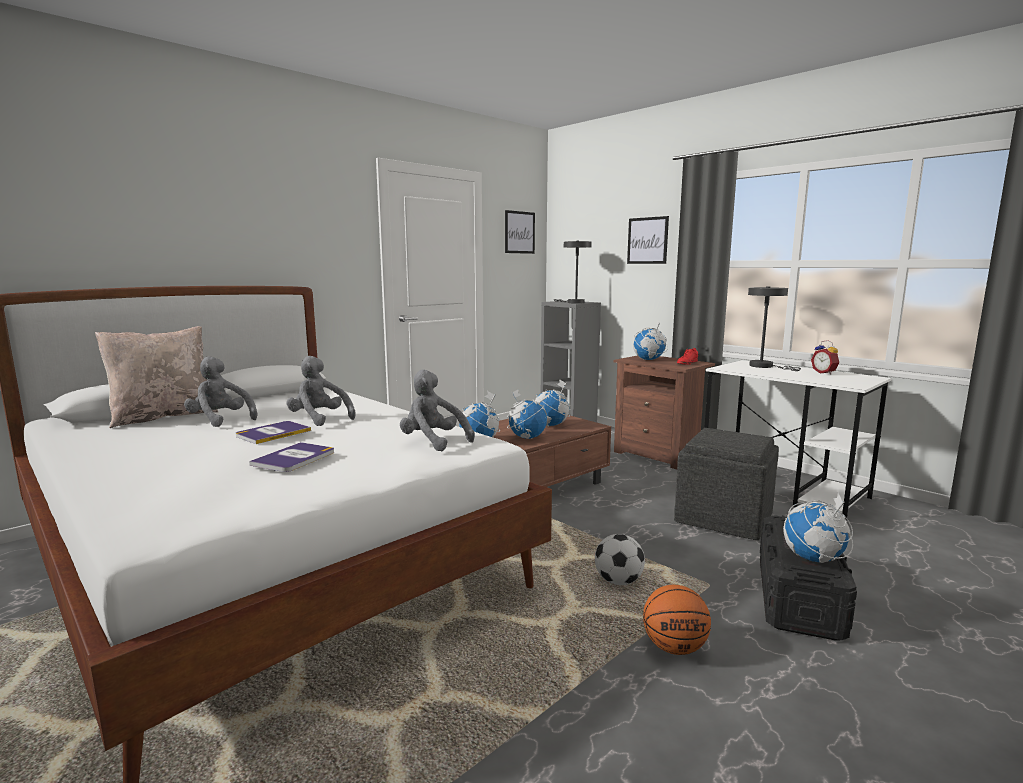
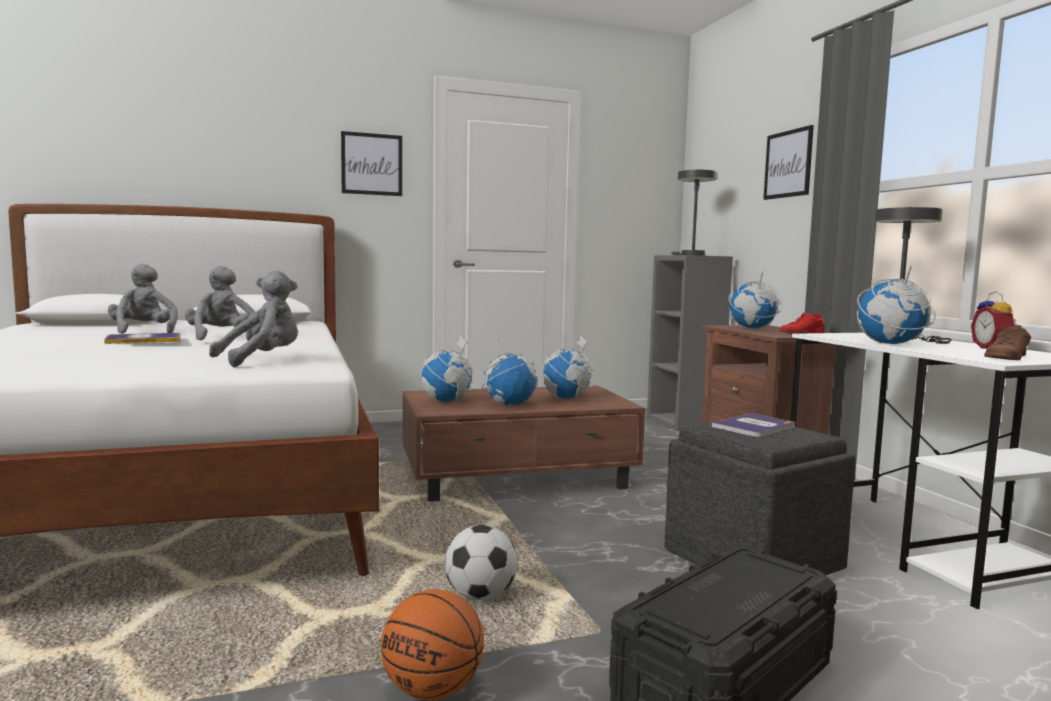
camera: 25 degrees right, 5 degrees down
(164, 416) = (114, 327): beige pillow -> none
(294, 458) = (94, 353): book -> book (754, 427)
(433, 442) = (262, 360): grey plush toy -> grey plush toy turned 75 degrees clockwise
(519, 232) = (638, 167): picture -> picture (372, 164)
(814, 559) = (707, 611): globe -> globe (890, 344)
(850, 382) = (1006, 357): none -> brown shoe

